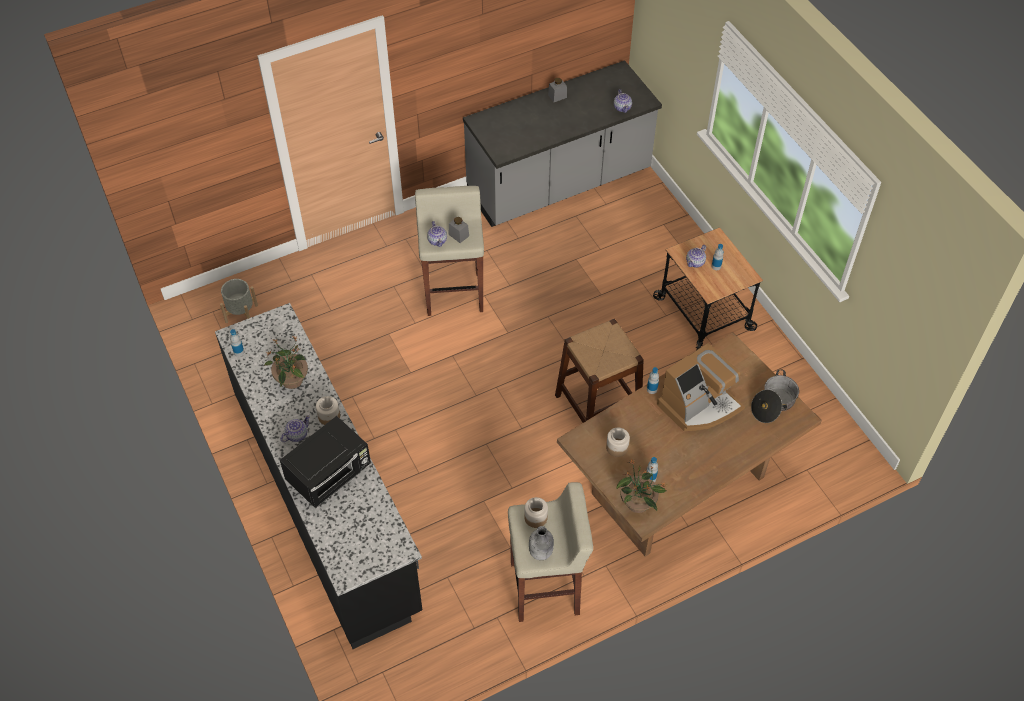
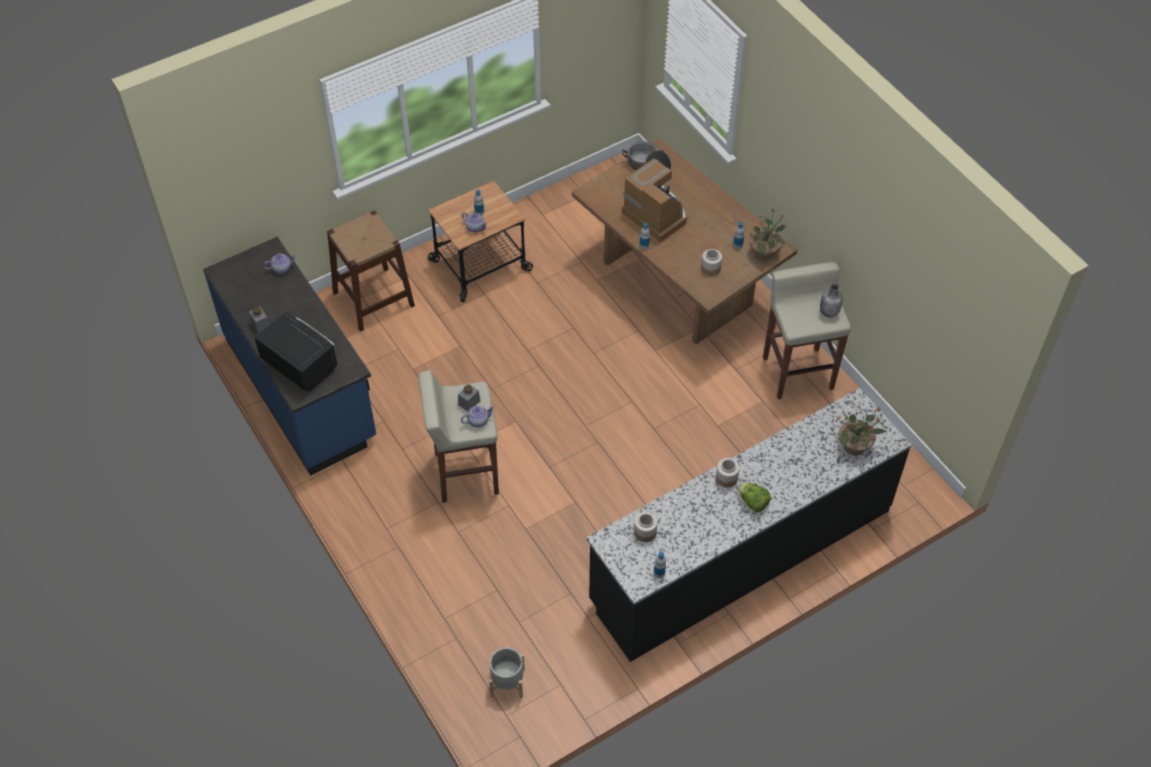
camera: 95 degrees left, 0 degrees up
(292, 380) = (688, 517): potted plant -> potted plant (855, 446)
(296, 435) = (753, 502): teapot -> lettuce
(330, 475) = (792, 467): black microwave -> black microwave (299, 364)
(535, 517) = (796, 317): jar -> jar (645, 532)
(559, 184) = (301, 388): grey counter -> blue counter
(598, 406) = (599, 343): brown stool -> brown stool (373, 298)

